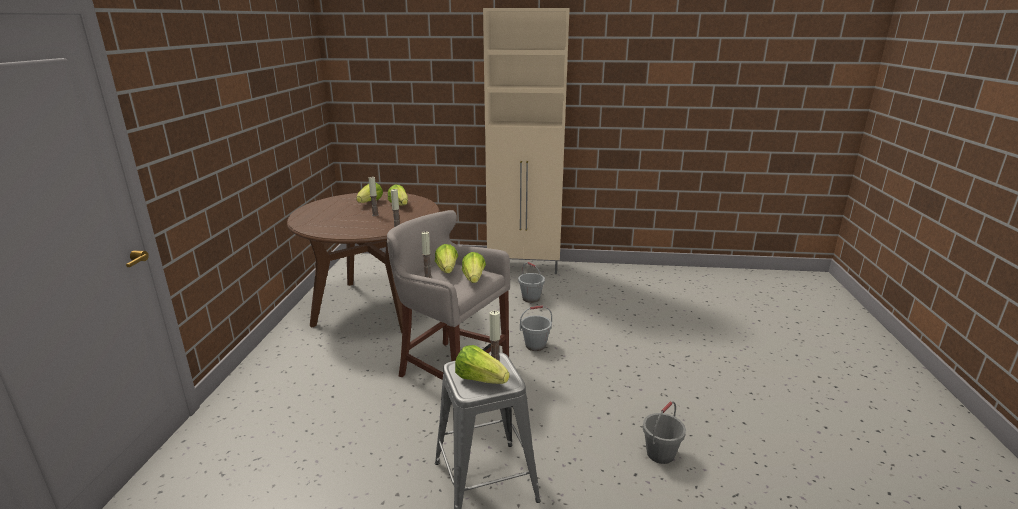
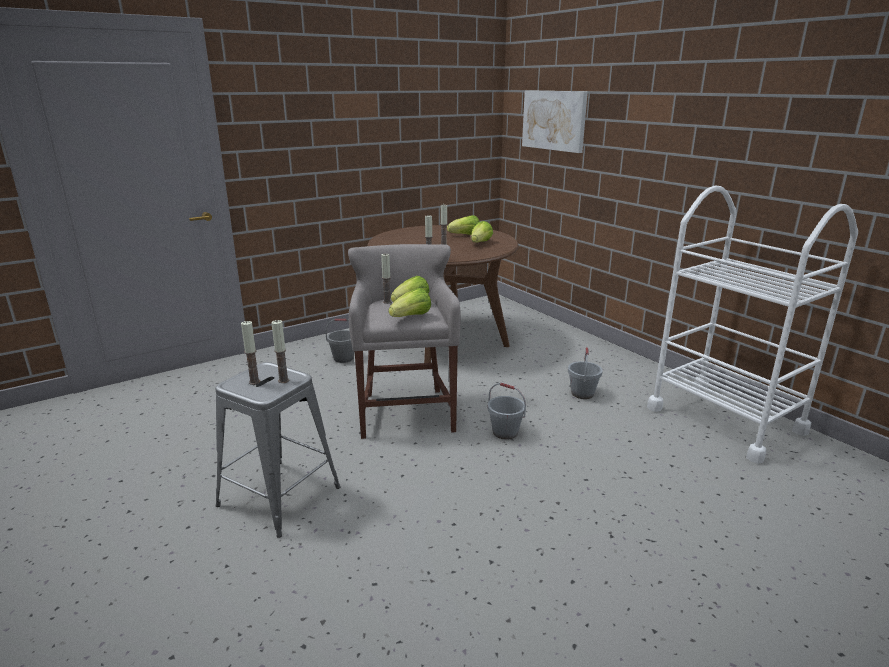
camera: 50 degrees right, 0 degrees up
(395, 85) = (554, 120): none -> picture
(480, 379) = (254, 382): lettuce -> candle
(525, 267) = (633, 365): beige cabinet -> none
(614, 278) = (725, 419): none -> white cart
(660, 454) = (427, 590): grey bucket -> grey bucket (343, 358)

